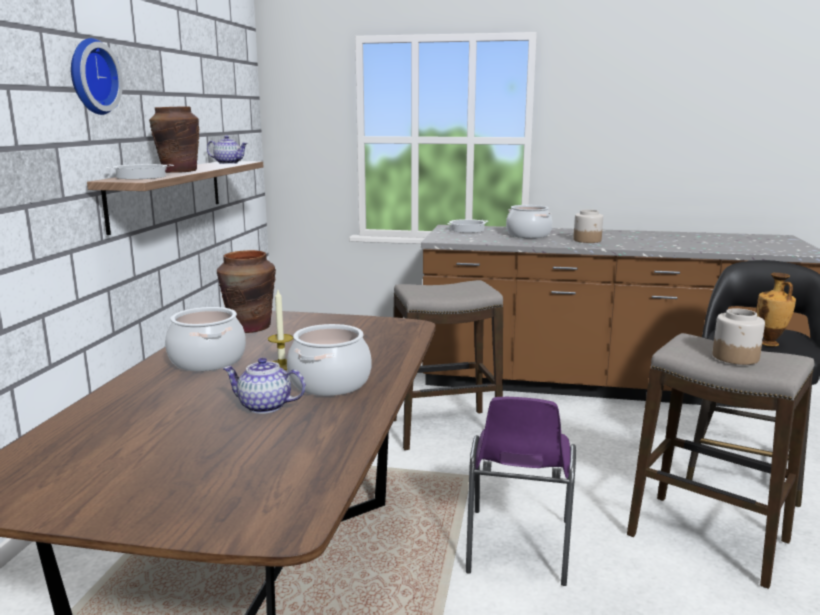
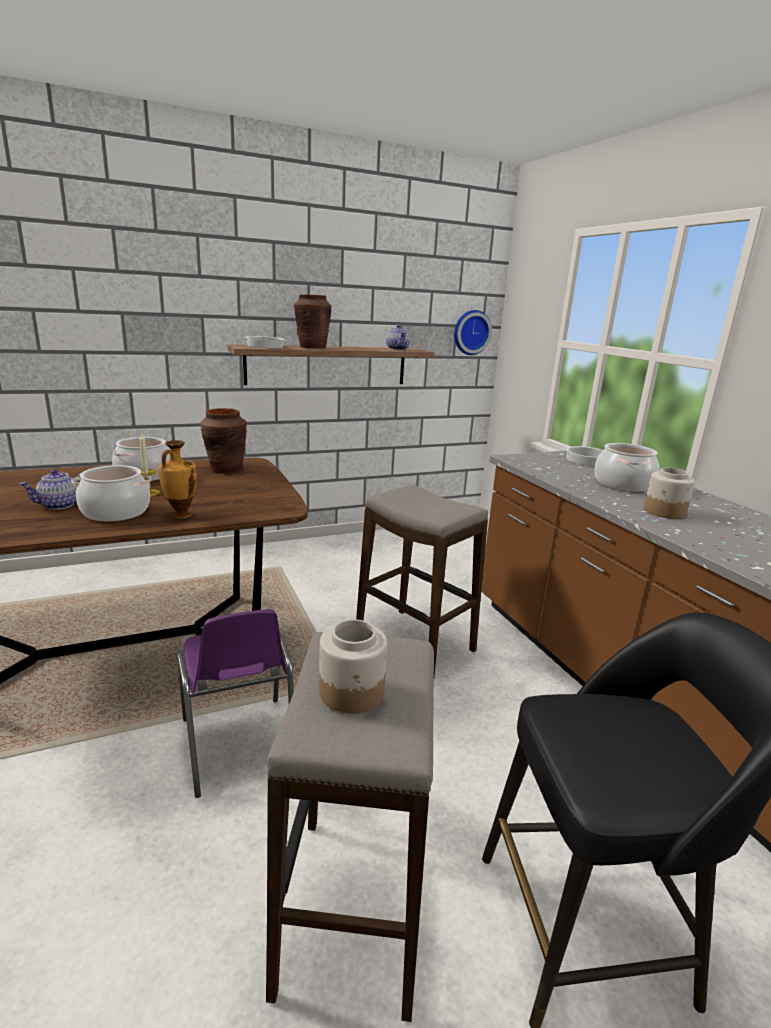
camera: 55 degrees right, 5 degrees up
(90, 77) = (243, 269): wall clock -> wall clock (470, 332)
(264, 406) = (59, 505): teapot -> teapot turned 105 degrees counterclockwise
(517, 548) = (238, 747): purple chair -> purple chair turned 90 degrees counterclockwise
(769, 344) = (588, 752): vase -> vase (181, 515)

